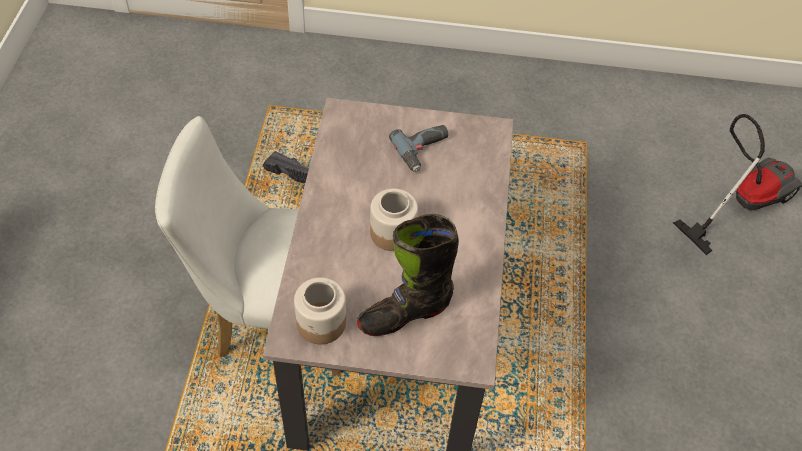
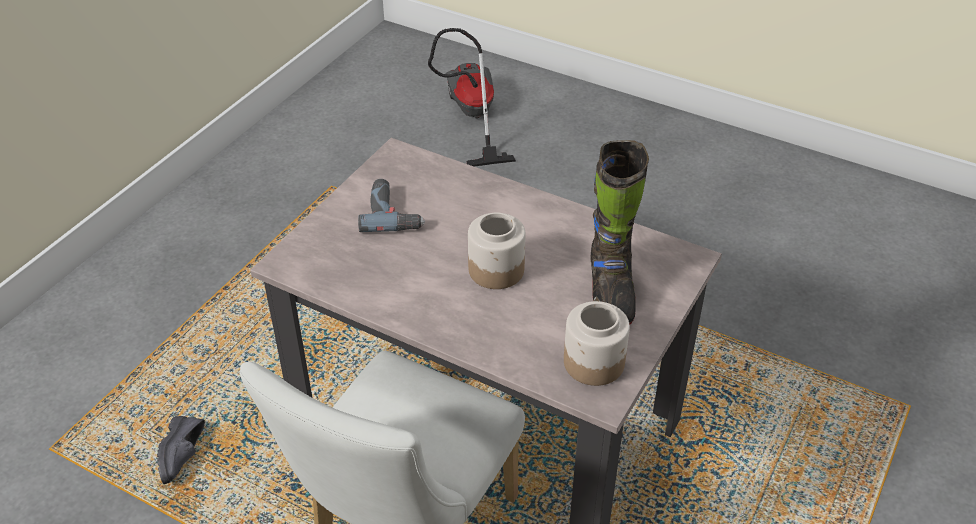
camera: 65 degrees left, 10 degrees down
(292, 172) = (185, 456): black shoe -> black shoe turned 135 degrees clockwise

